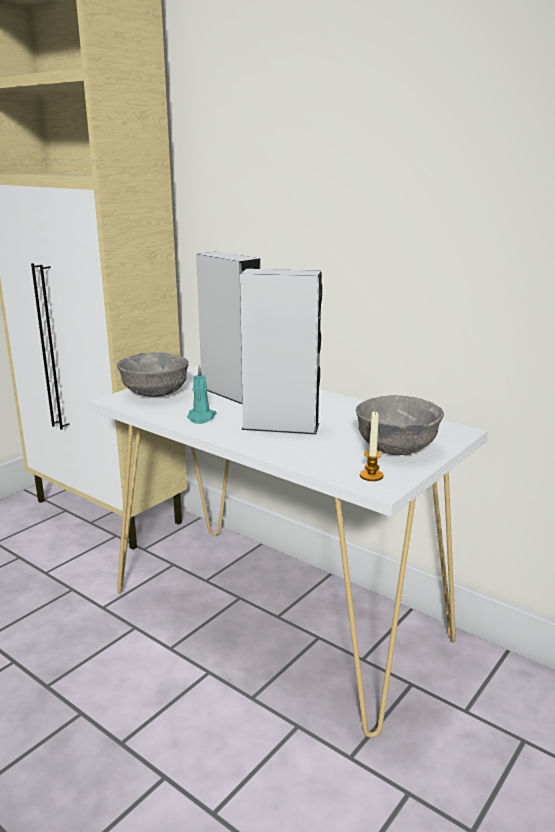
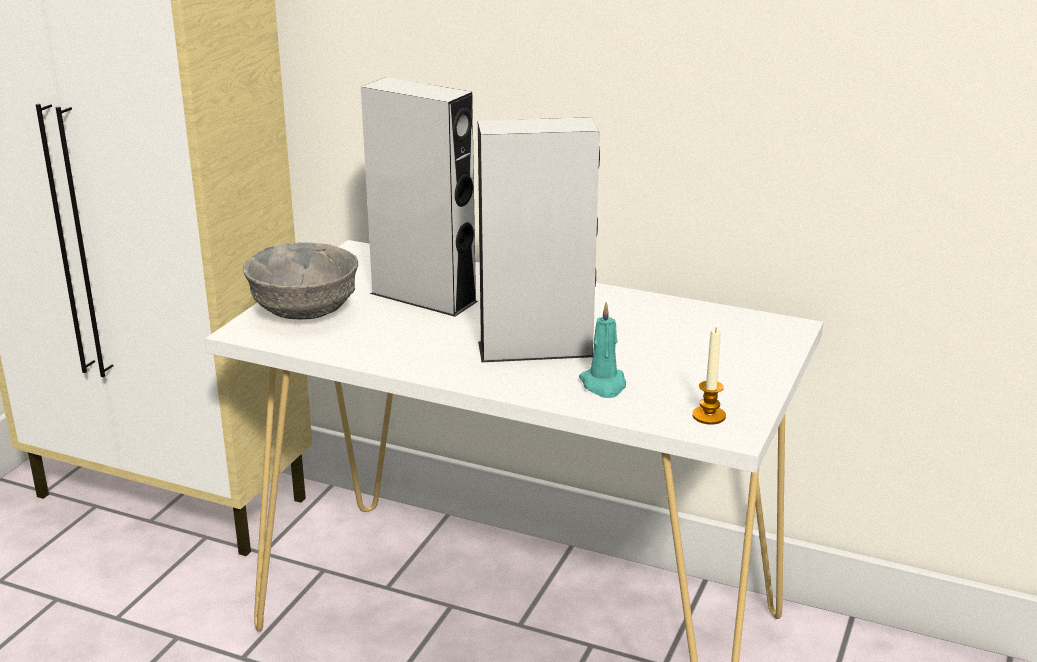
camera: 15 degrees left, 5 degrees up
(201, 418) = (407, 348): turquoise candle -> turquoise candle (603, 385)
(397, 448) = (719, 366): grey bowl -> none

